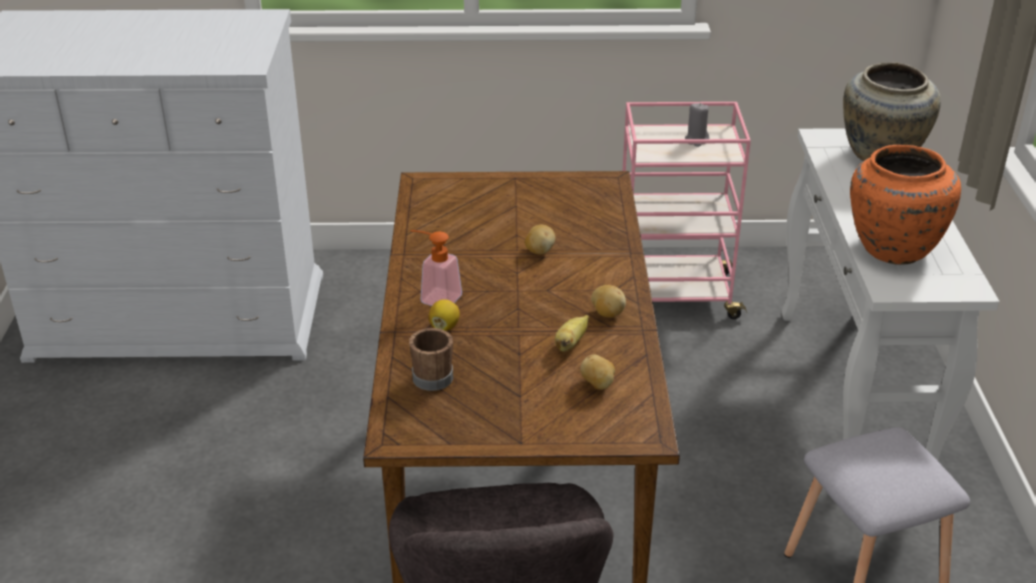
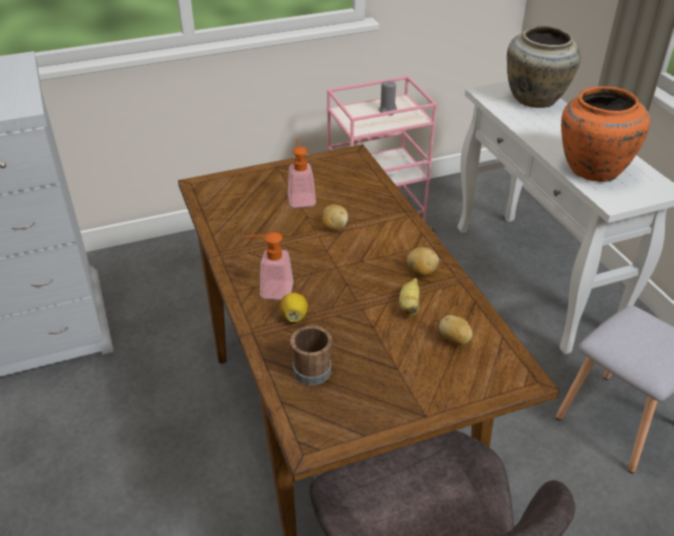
camera: 20 degrees left, 5 degrees up
(522, 214) = (301, 197): none -> soap dispenser

